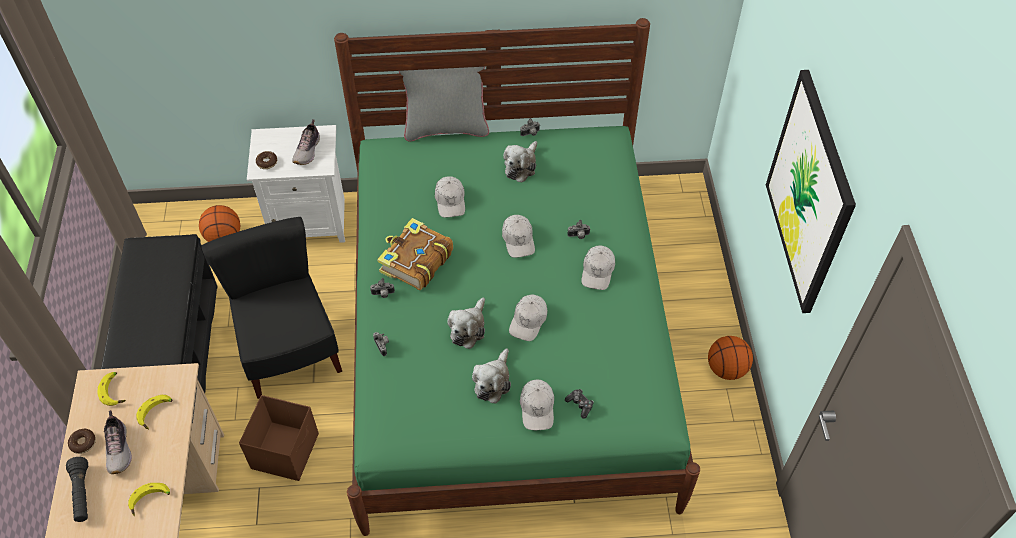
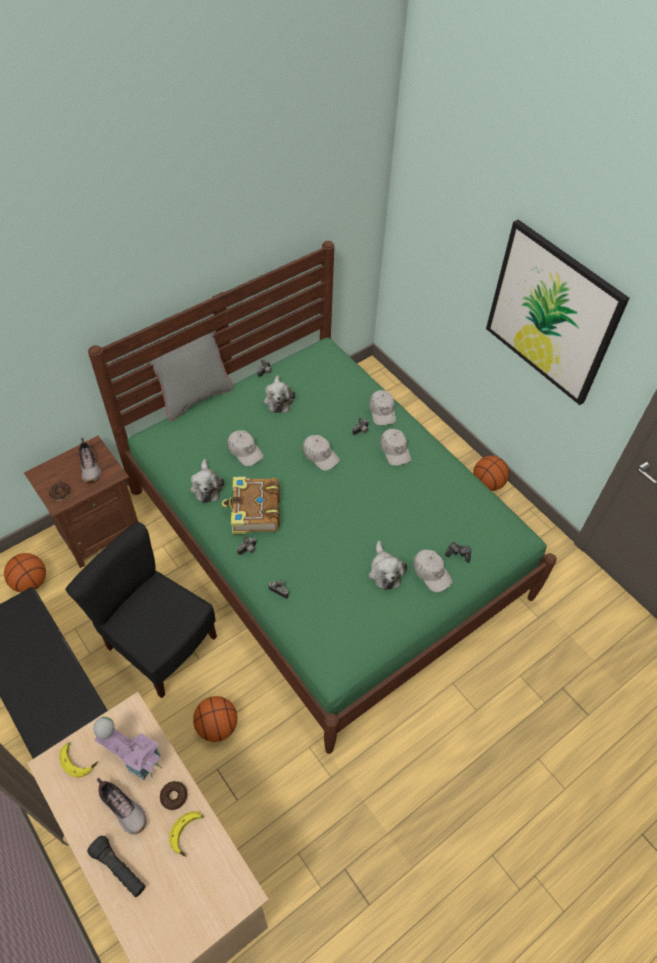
camera: 35 degrees left, 0 degrees up
(83, 443) = (84, 824): donut -> donut (174, 796)
(156, 413) = (134, 756): banana -> toy house
(286, 450) = (217, 726): brown storage box -> basketball
(309, 221) = (98, 531): white nightstand -> brown nightstand
(468, 328) = (336, 541): plush toy -> plush toy (206, 486)
(528, 321) = (375, 512): white cap -> white cap (382, 411)

